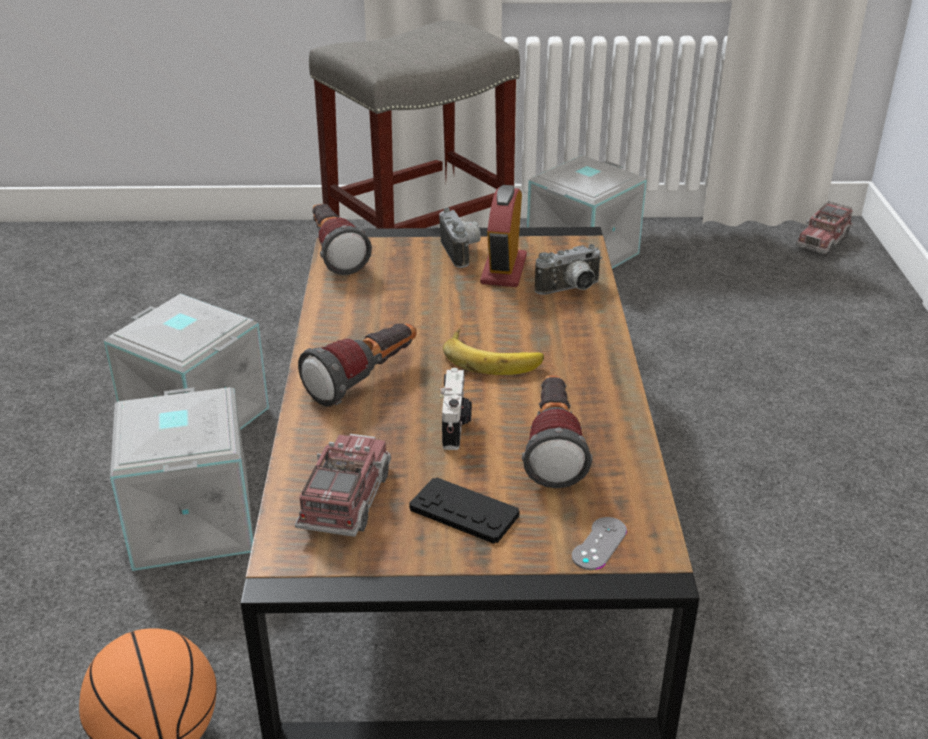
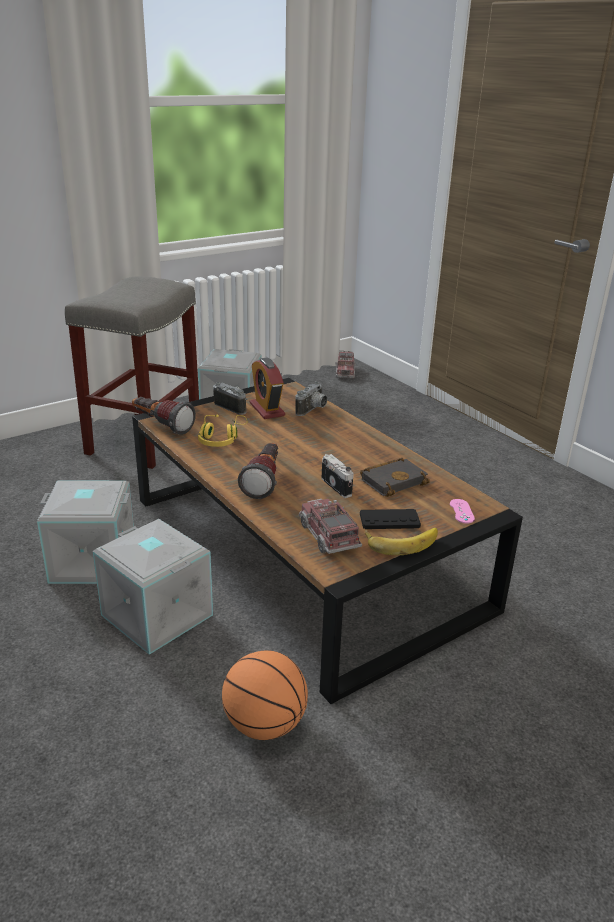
camera: 35 degrees left, 5 degrees down
(386, 297) = (221, 439): none -> yellow headphones
(493, 357) = (314, 450): banana -> banana (401, 541)
(553, 447) = (393, 480): flashlight -> black book
(599, 544) = (461, 511): grey game controller -> pink game controller

